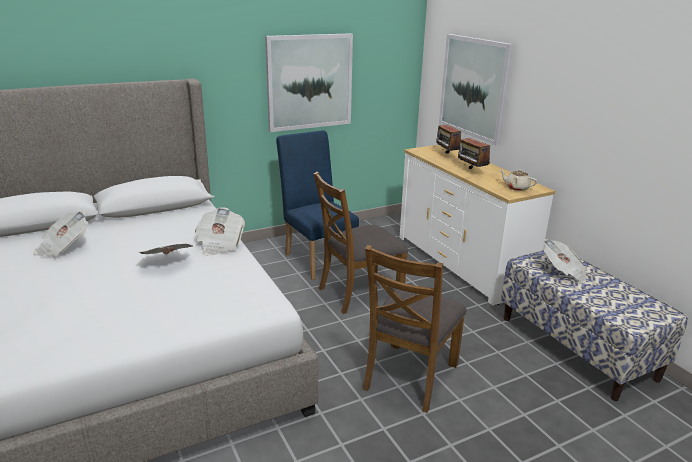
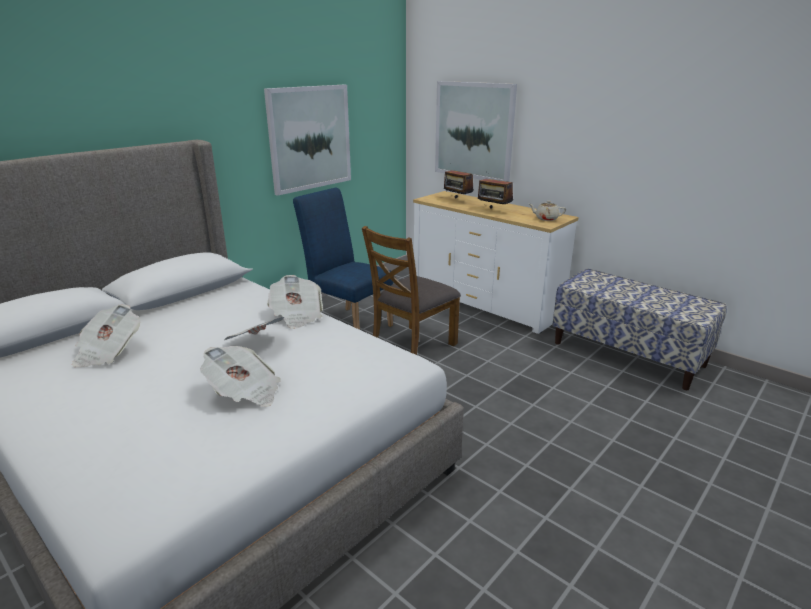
camera: 20 degrees left, 0 degrees up
(410, 376) = (514, 411): brown chair -> none
(563, 272) = (610, 287): newspaper -> newspaper (245, 392)

